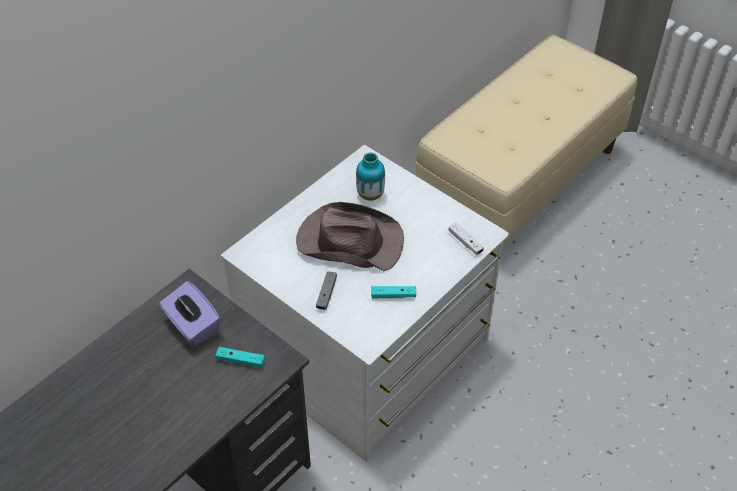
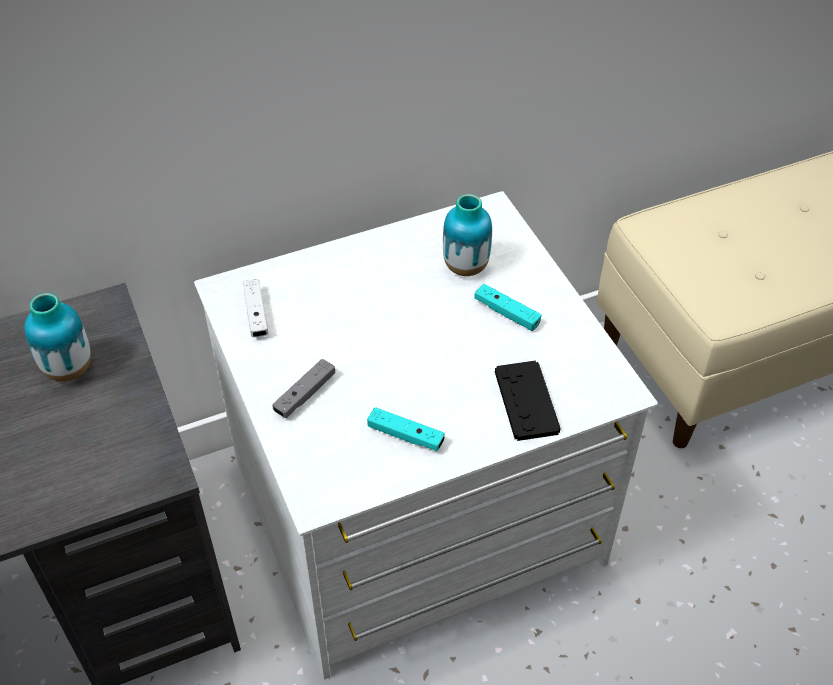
camera: 25 degrees right, 0 degrees up
(192, 327) = (68, 369): purple tissue box -> vase
(240, 361) = (98, 448): turquoise game controller -> turquoise game controller (506, 313)
(349, 241) = (389, 326): brown hat -> none
(444, 256) = (526, 401): none -> black game controller
(465, 242) = (573, 392): white game controller -> white game controller (256, 314)

